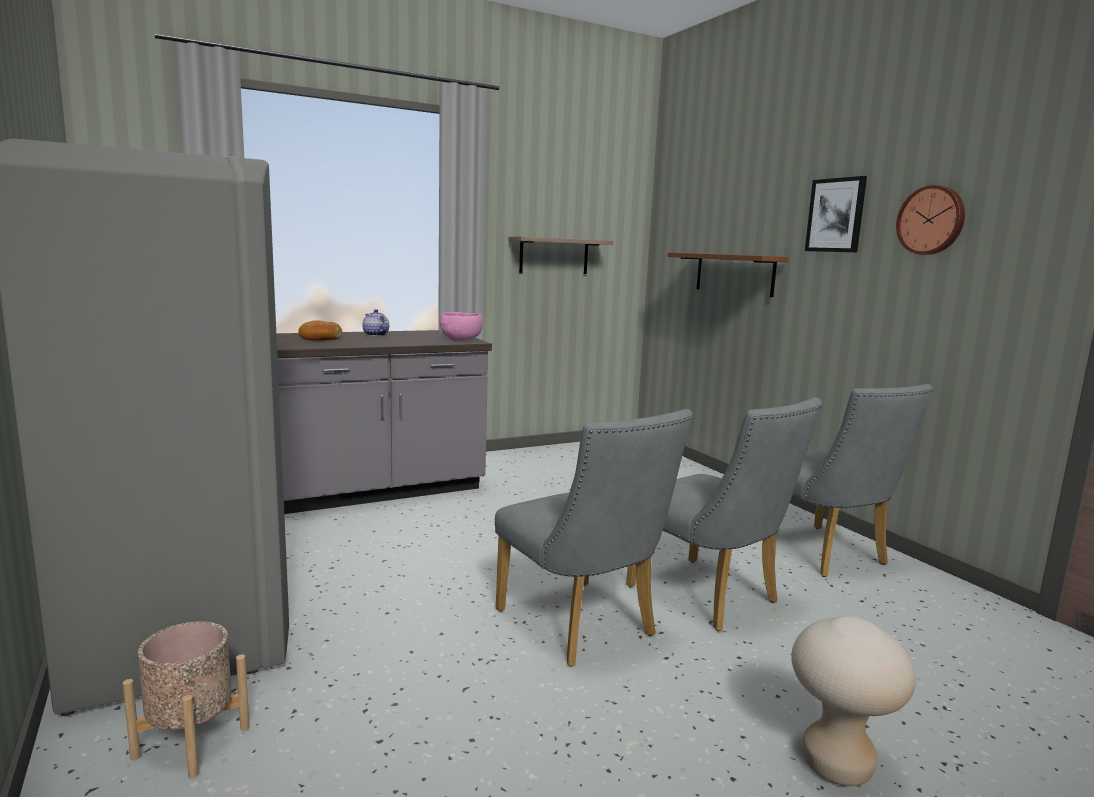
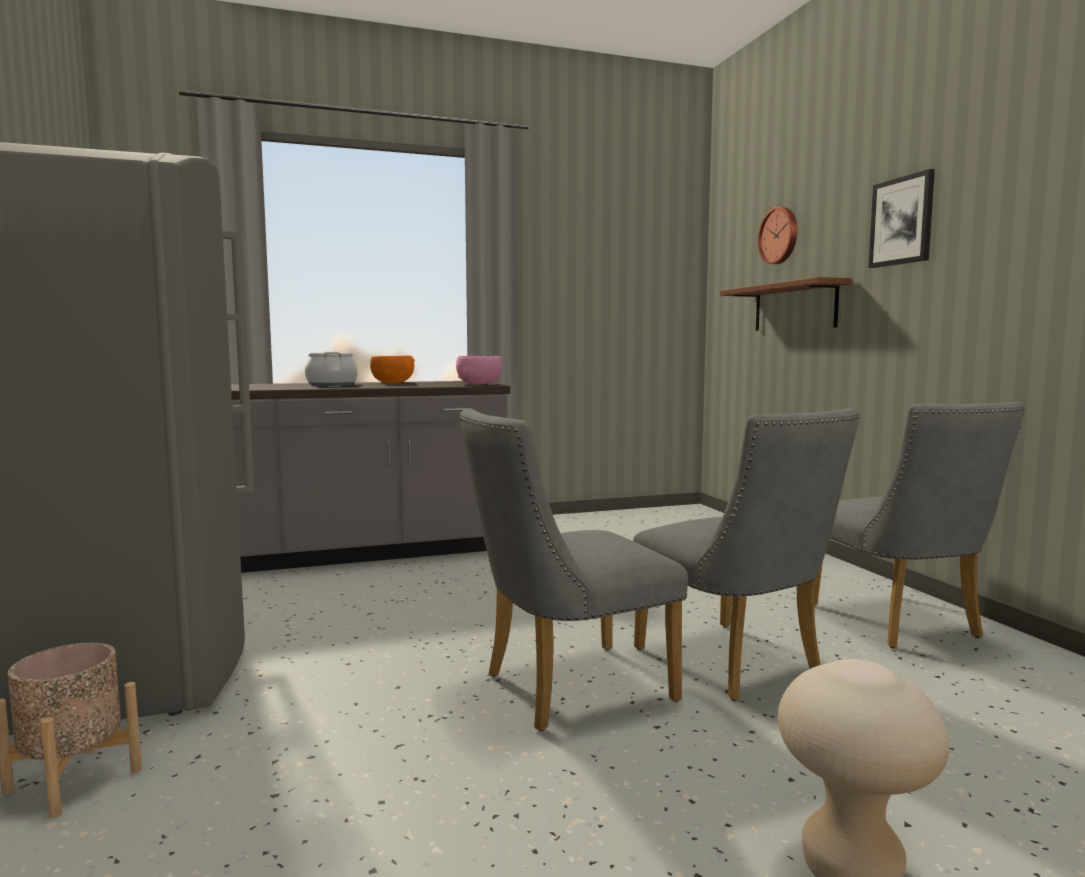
camera: 10 degrees right, 5 degrees down
(320, 339) = (331, 385): bread -> cooking pot
(375, 335) = (393, 383): teapot -> orange bowl
(554, 256) = (596, 303): shelf -> none
(583, 628) = (565, 689): grey chair -> grey chair turned 90 degrees clockwise
(931, 220) = (1014, 206): wall clock -> wall clock (779, 236)

